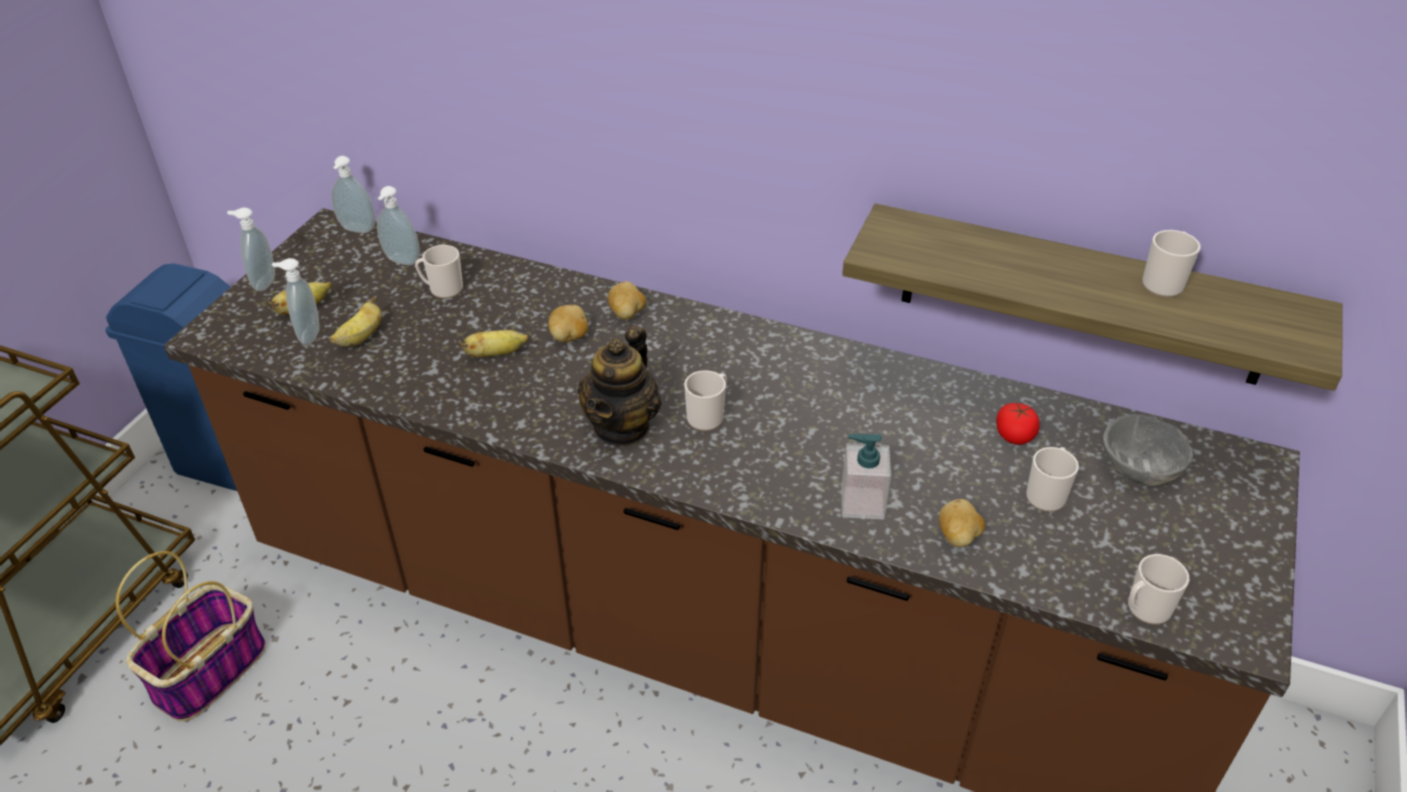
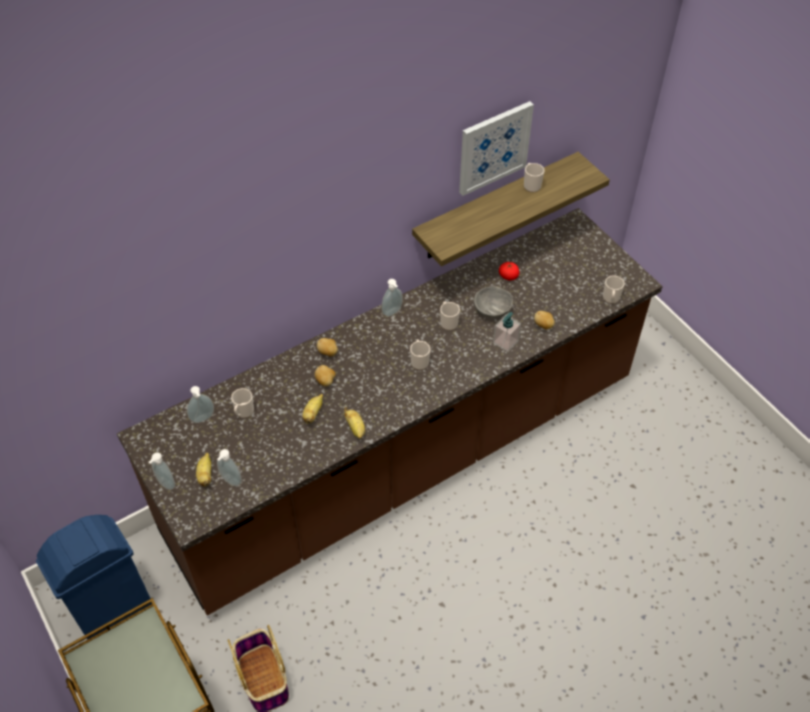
camera: 55 degrees left, 10 degrees up
(357, 230) = (155, 426): soap dispenser -> soap dispenser (393, 312)
(361, 338) = (253, 460): banana -> banana (356, 428)
(622, 427) = (401, 392): teapot -> none
(1047, 494) = (543, 287): mug -> mug (448, 322)
(1103, 132) = (493, 147): none -> picture
(1139, 468) = (552, 254): grey bowl -> grey bowl (492, 310)

